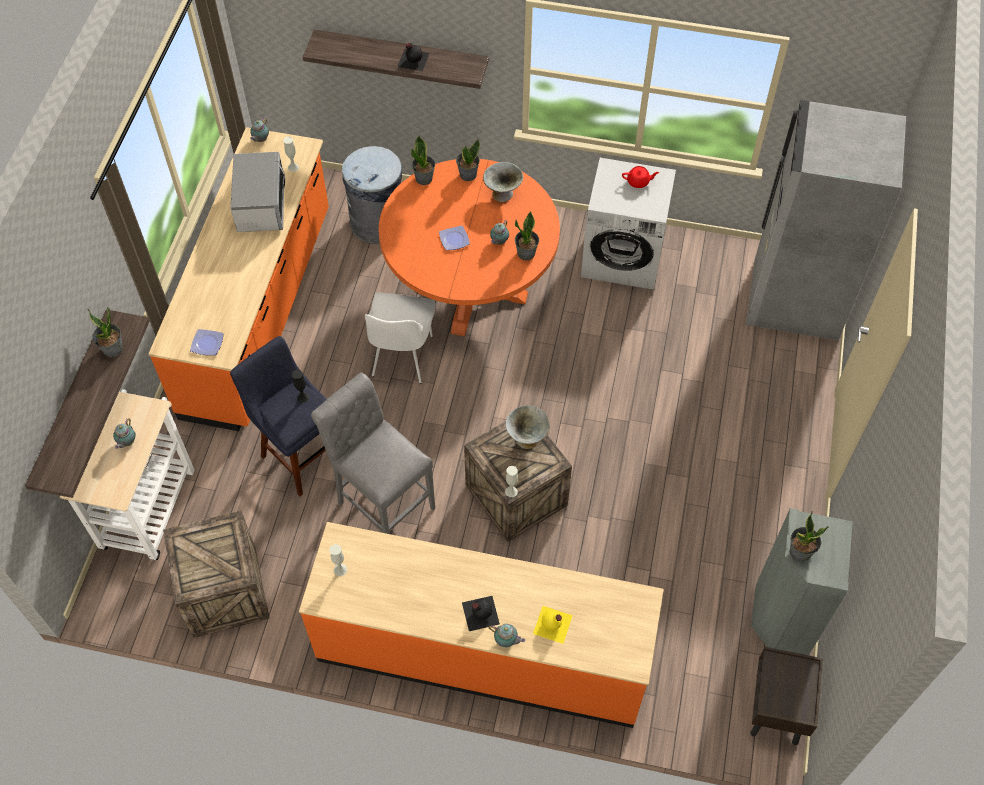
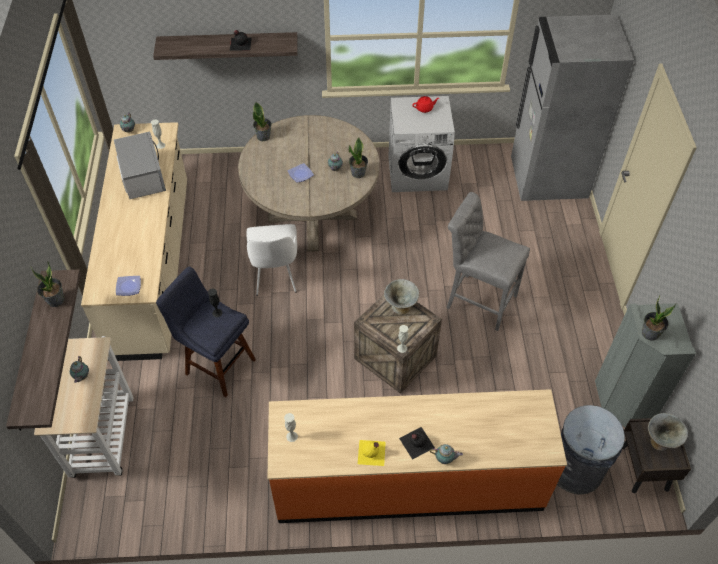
camera: 15 degrees left, 5 degrees down
(223, 591) = (184, 487): crate -> none
(259, 312) = (153, 267): orange counter -> beige counter
(378, 223) = (228, 185): grey trash can -> grey trash can (576, 469)
(383, 501) = (293, 385): grey stool -> grey stool (478, 299)
(468, 174) = (296, 128): potted plant -> none
(470, 288) = (312, 217): orange dining table -> beige dining table
(502, 194) = (326, 136): grey bowl -> grey bowl (660, 441)
(553, 625) = (477, 438): yellow bottle -> yellow bottle (372, 453)

